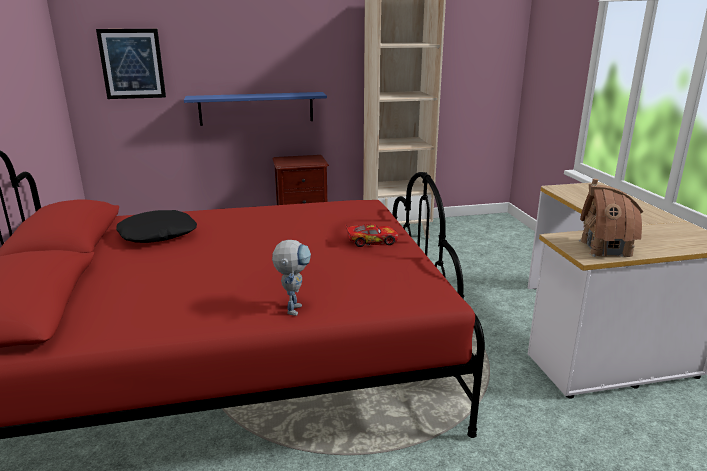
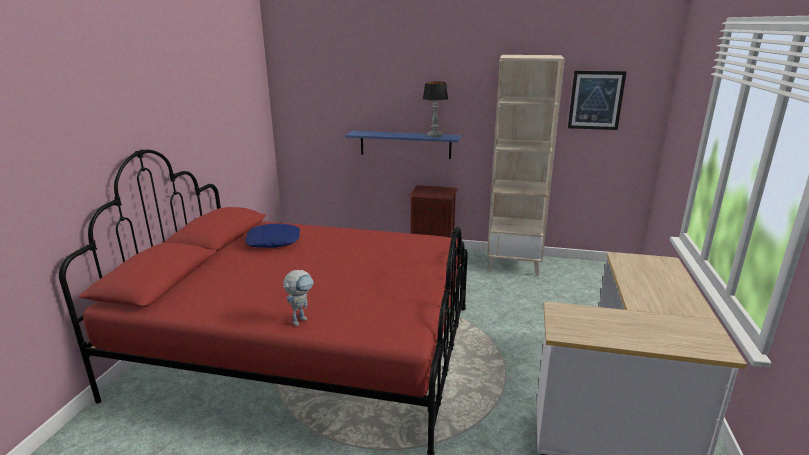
camera: 25 degrees right, 0 degrees up
(132, 64) = (316, 104): picture -> picture (595, 100)
(157, 234) = (273, 241): black pillow -> blue pillow
(295, 94) = (434, 136): none -> table lamp
(371, 241) = (410, 277): toy car -> none
(605, 248) = (587, 329): toy house -> none

